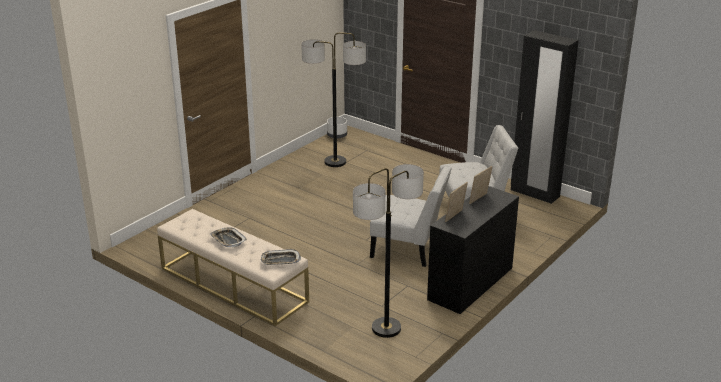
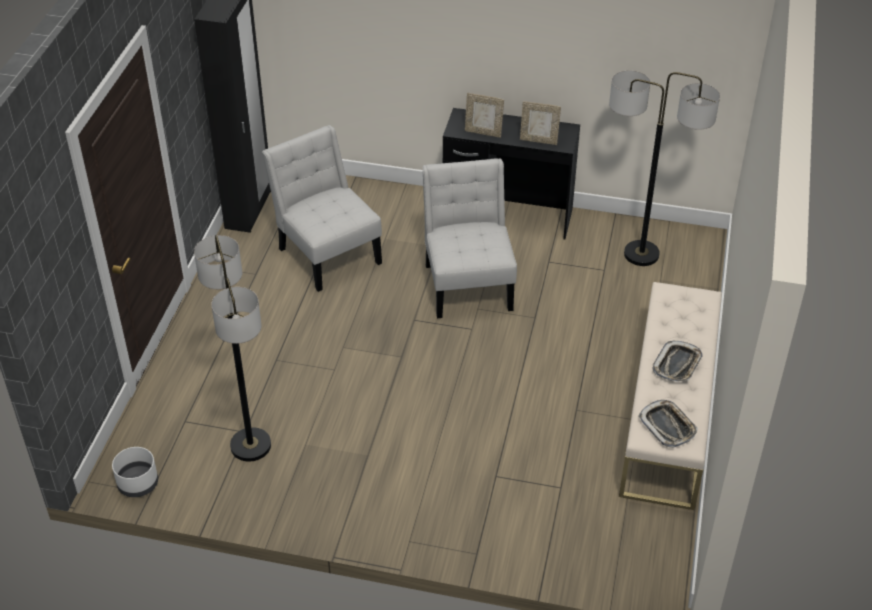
camera: 115 degrees left, 15 degrees up
(280, 260) = (680, 298): tray -> tray (667, 426)

